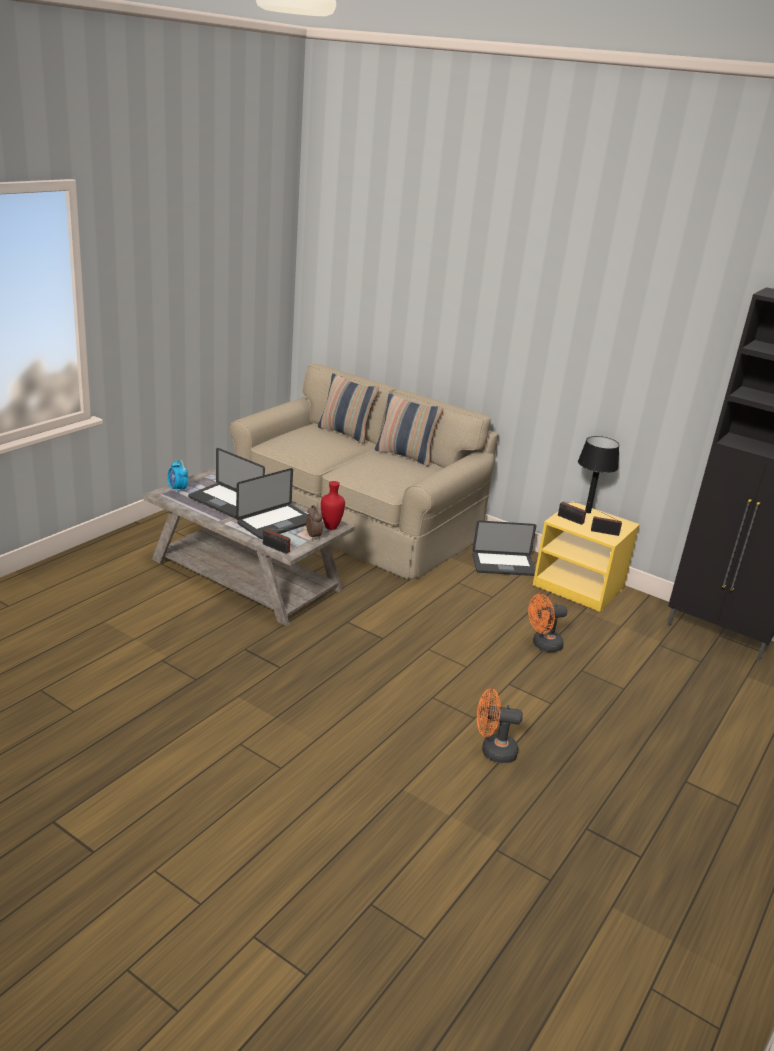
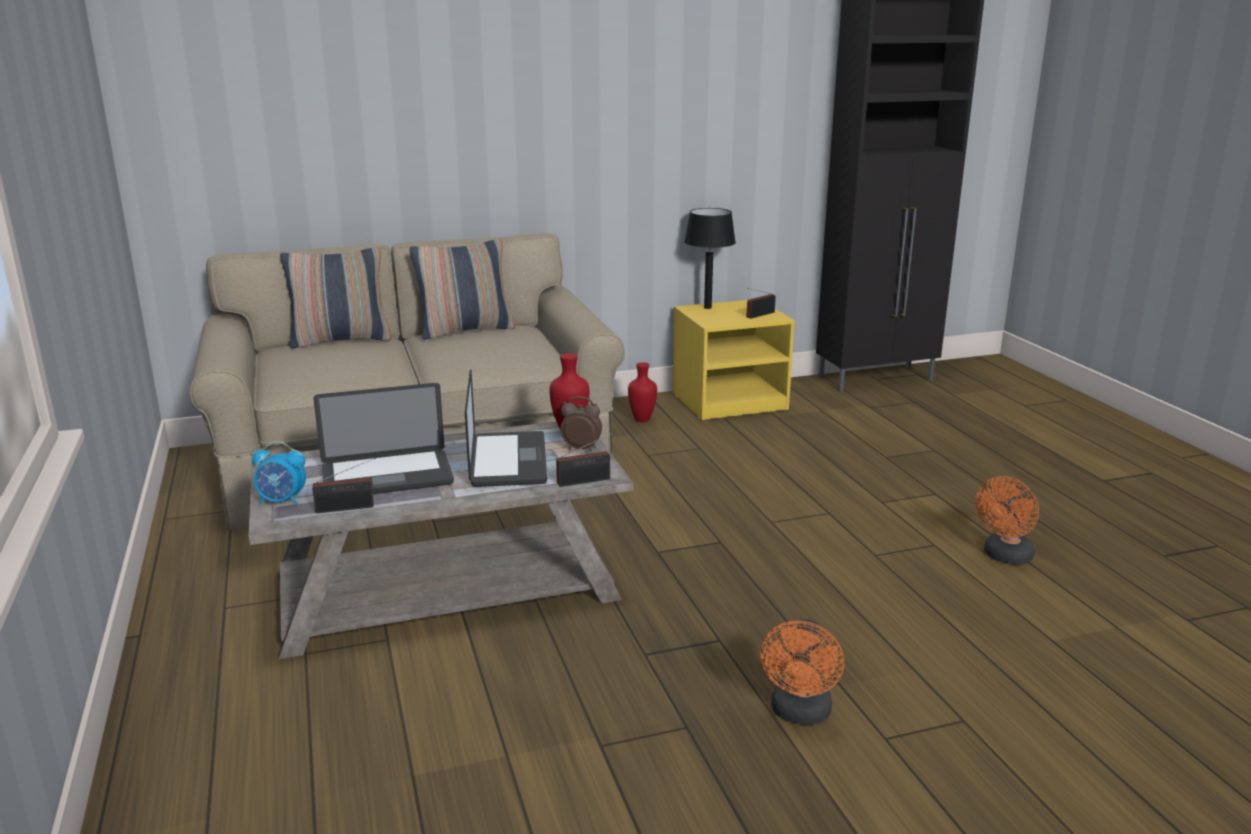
camera: 50 degrees left, 5 degrees down
(503, 565) = (642, 419): laptop -> red vase
(542, 645) = (822, 458): orange fan -> orange fan (800, 714)
(571, 520) = (717, 318): radio -> radio (348, 508)

